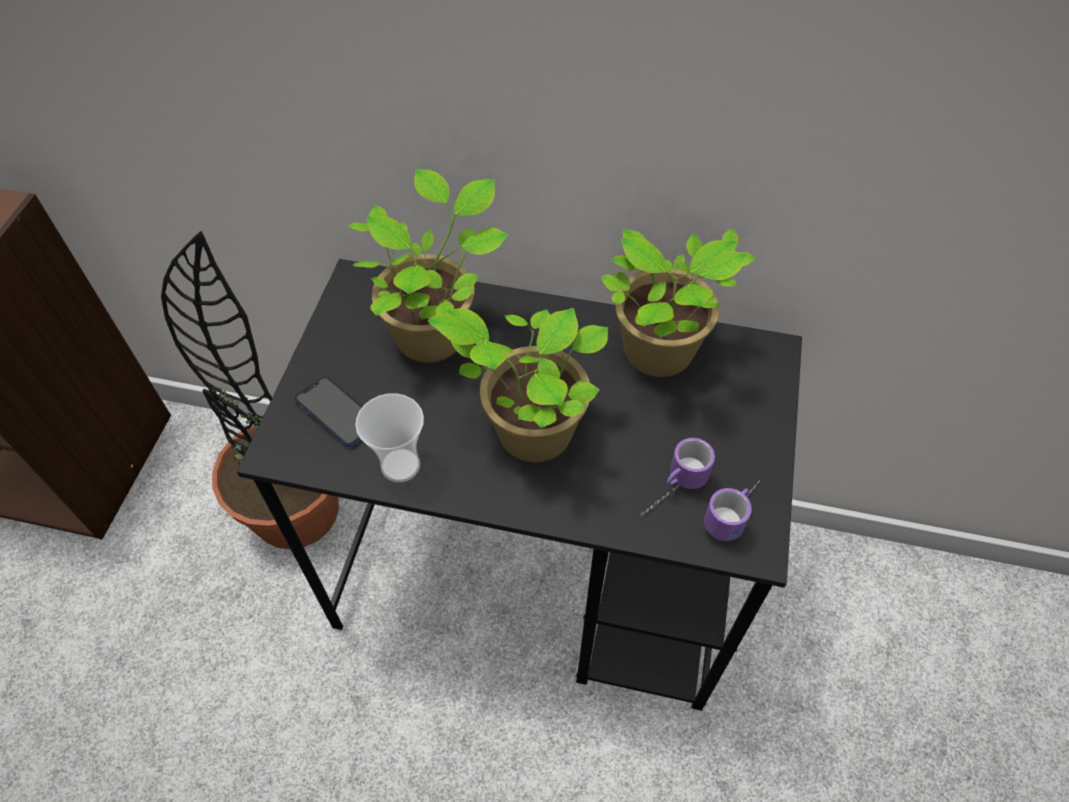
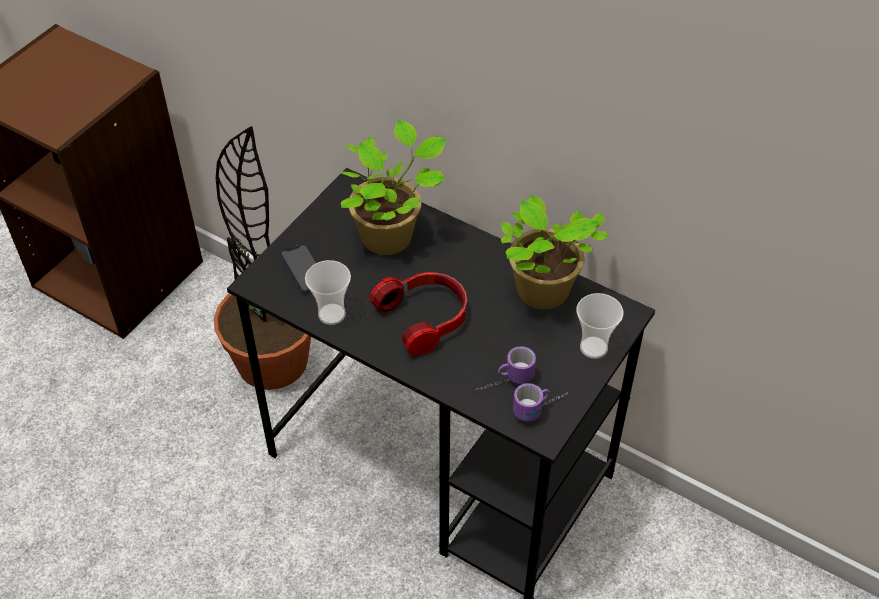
camera: 20 degrees right, 5 degrees down
(528, 432) = (425, 318): potted plant -> headphones
(757, 408) = (593, 347): none -> cup

